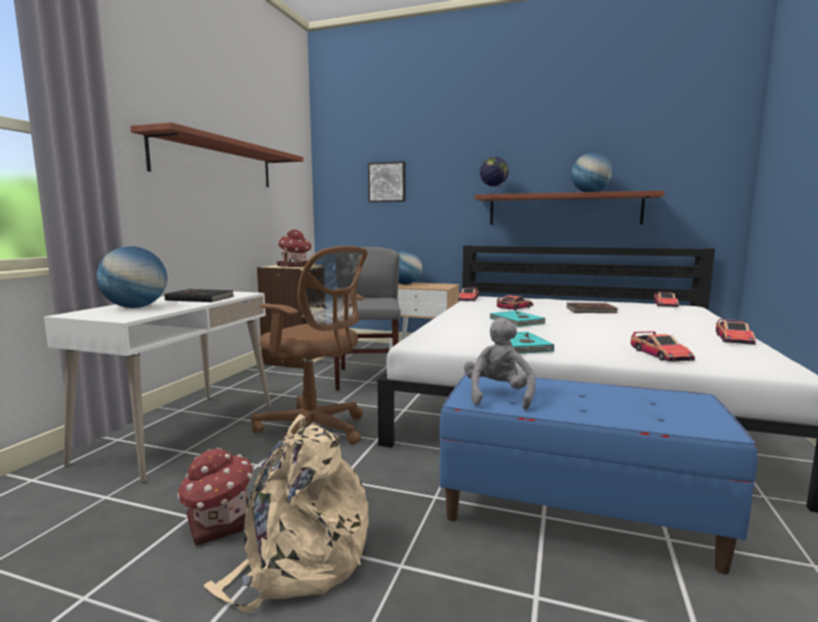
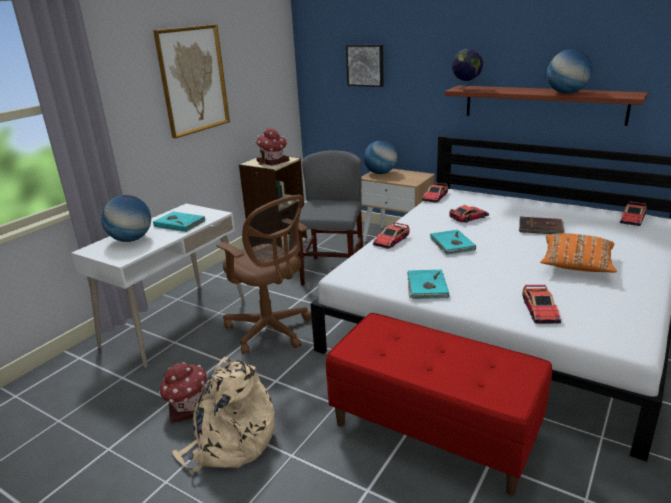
camera: 15 degrees right, 15 degrees up
(200, 298) = (180, 223): black book -> turquoise book
(216, 163) = (193, 80): shelf -> picture
(498, 396) = (373, 347): grey plush toy -> none
(575, 512) = (434, 431): blue bench -> red bench
(654, 328) = (576, 265): none -> orange pillow
(734, 339) = (638, 290): toy car -> toy car (391, 241)

